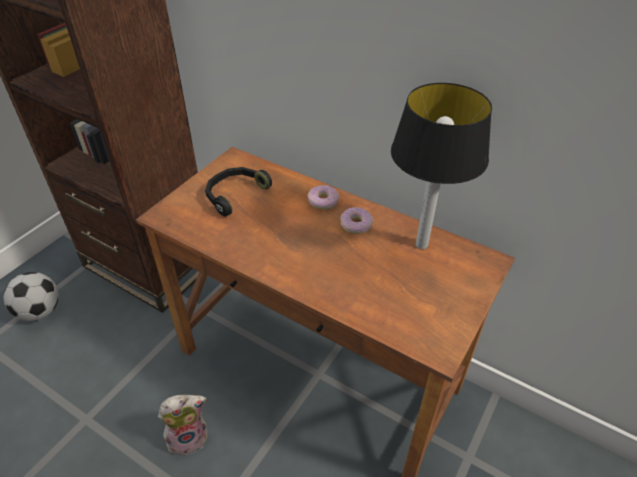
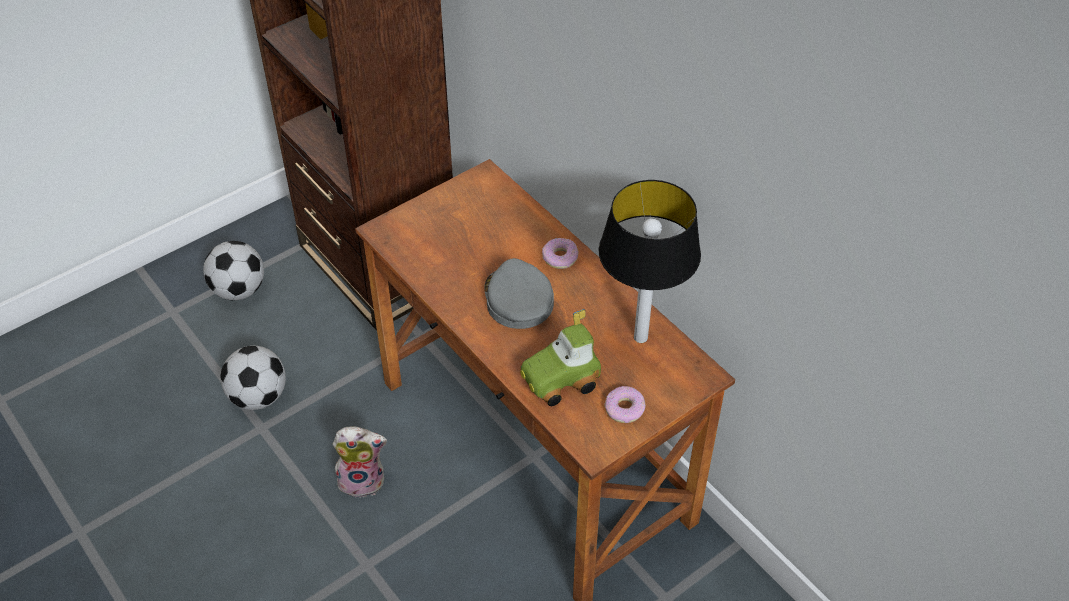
camera: 20 degrees right, 5 degrees up
(77, 393) = (258, 397): none -> football
(235, 194) = (467, 224): black headphones -> none
(304, 241) = (517, 299): none -> grey cap
(356, 224) = (582, 295): donut -> donut (625, 409)
(375, 297) = (560, 380): none -> toy car

